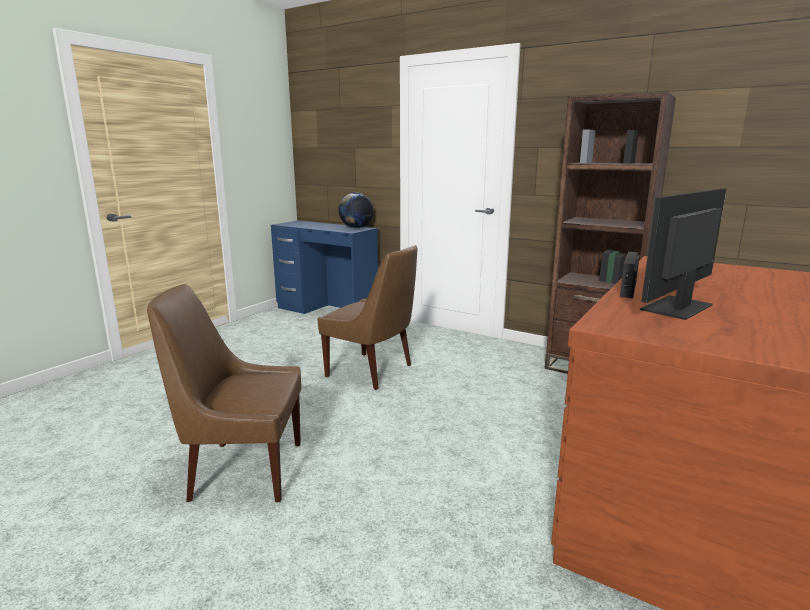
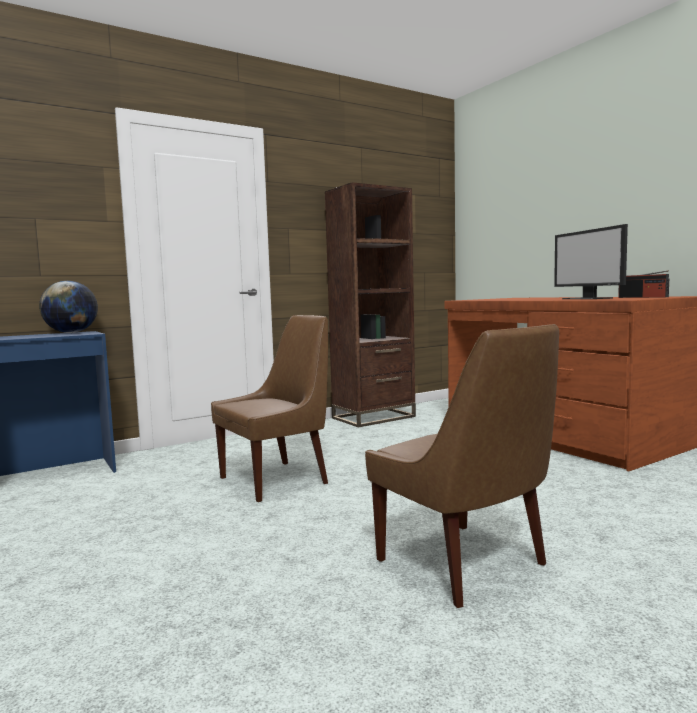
camera: 65 degrees left, 10 degrees down
(242, 470) = (465, 565): brown chair -> brown chair turned 60 degrees counterclockwise
(628, 289) = (542, 299): radio -> radio (643, 297)

